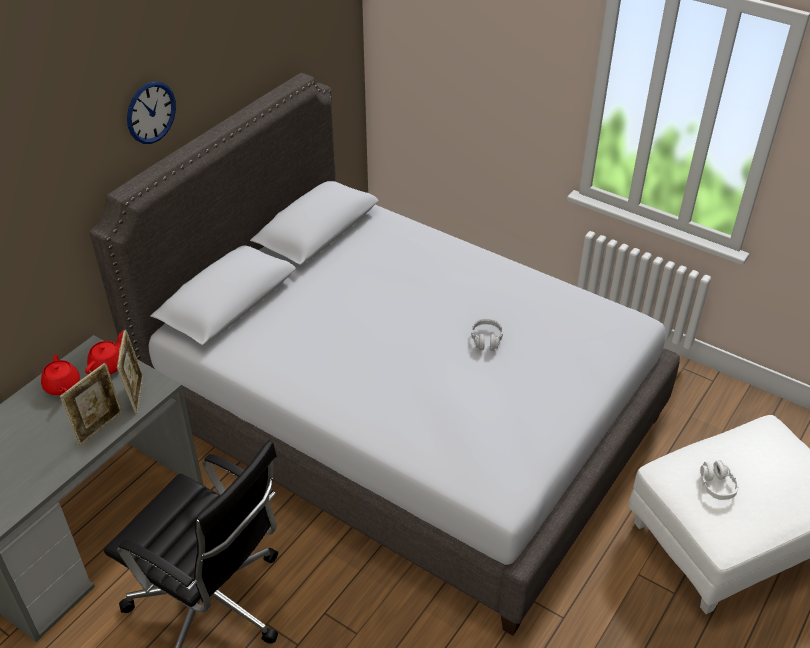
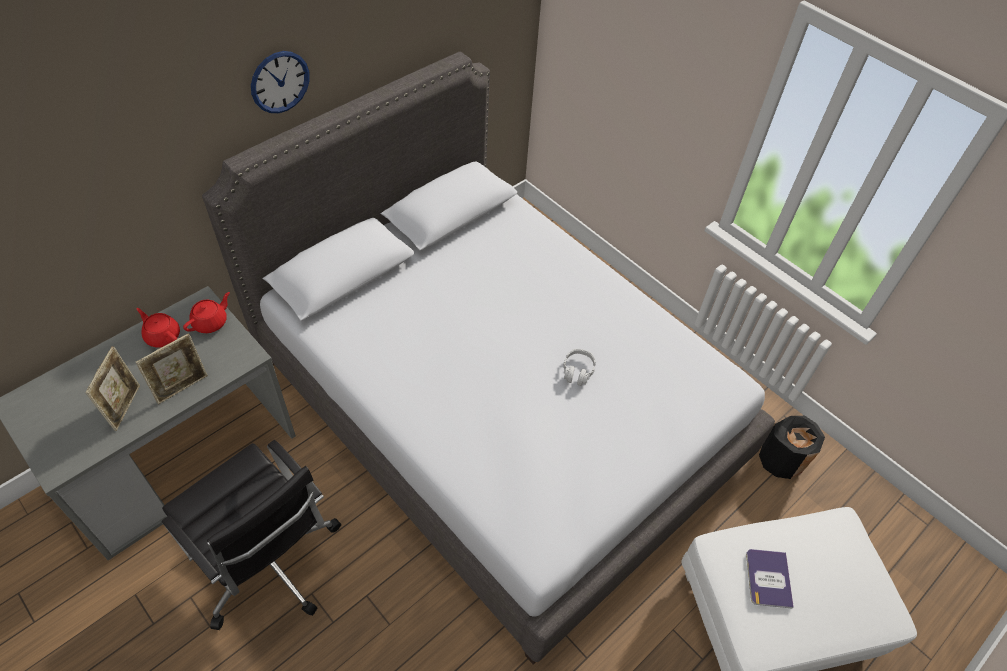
camera: 10 degrees right, 10 degrees up
(62, 386) = (162, 336): red teapot -> red teapot turned 135 degrees clockwise
(136, 394) = (226, 359): picture frame -> picture frame (125, 407)
(694, 405) = (782, 459): none -> black vase
(716, 485) = (768, 578): white headphones -> book

